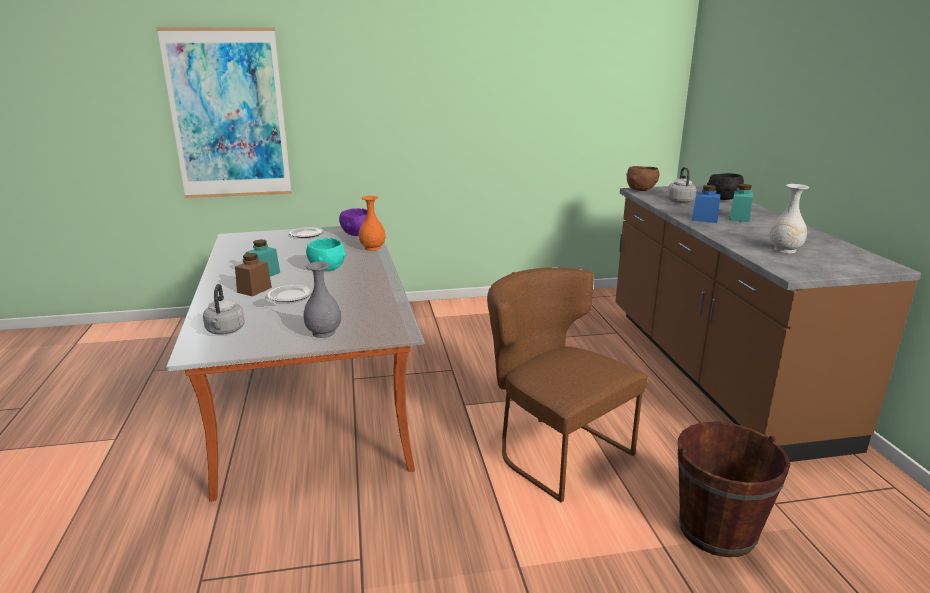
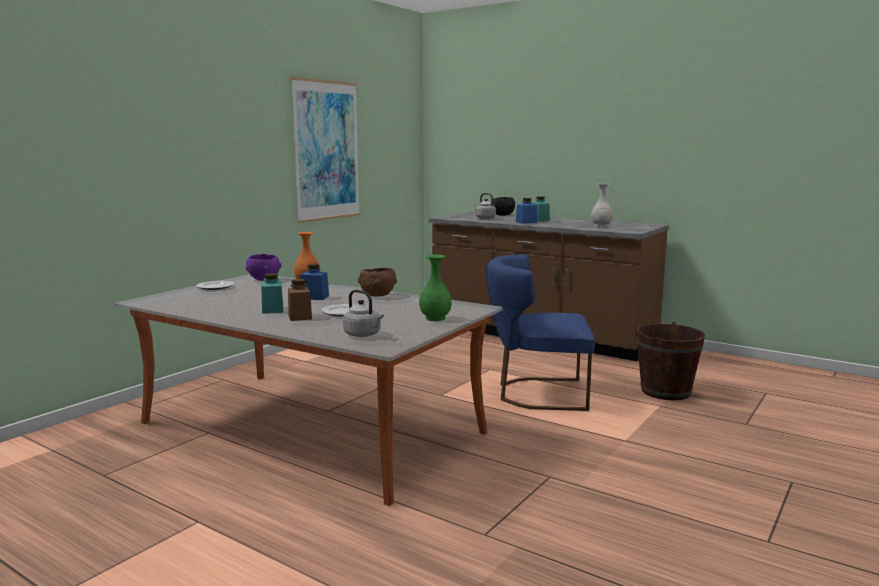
camera: 45 degrees left, 10 degrees down
(228, 115) = (86, 169): picture -> picture (326, 151)
(324, 332) = (435, 318): grey vase -> green vase
(327, 269) = (314, 297): turquoise bowl -> blue jar
(553, 449) = (537, 393): brown chair -> blue chair
(641, 190) = (445, 217): brown bowl -> brown bowl (378, 295)

